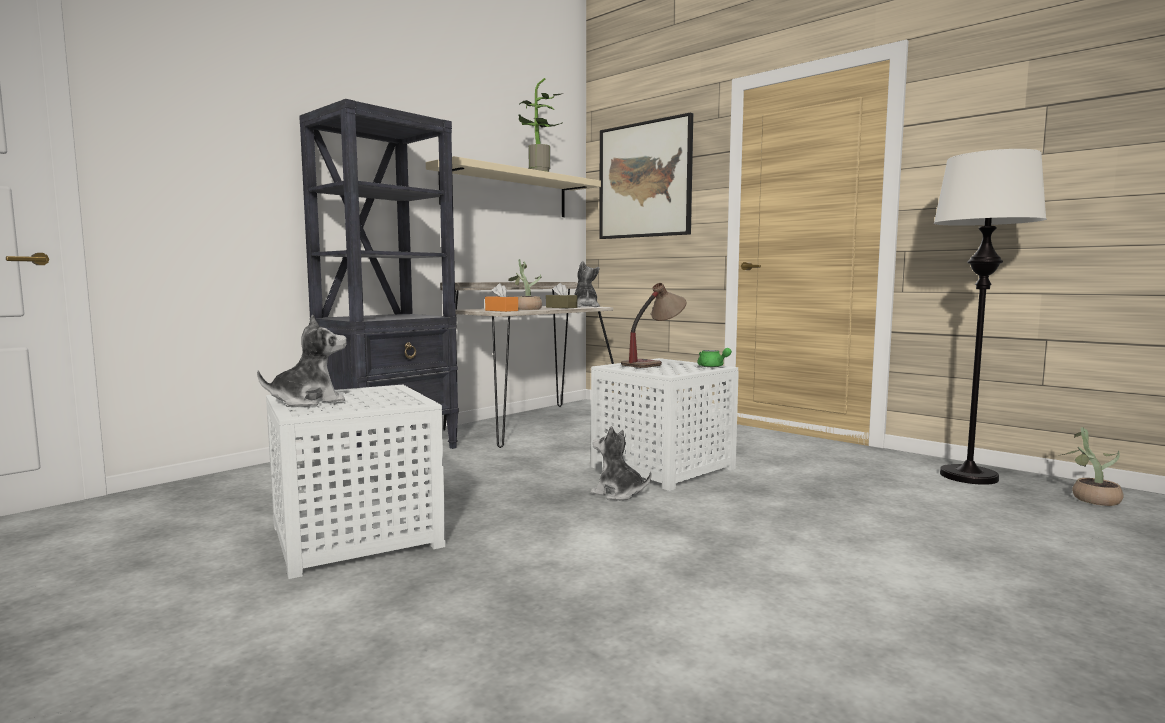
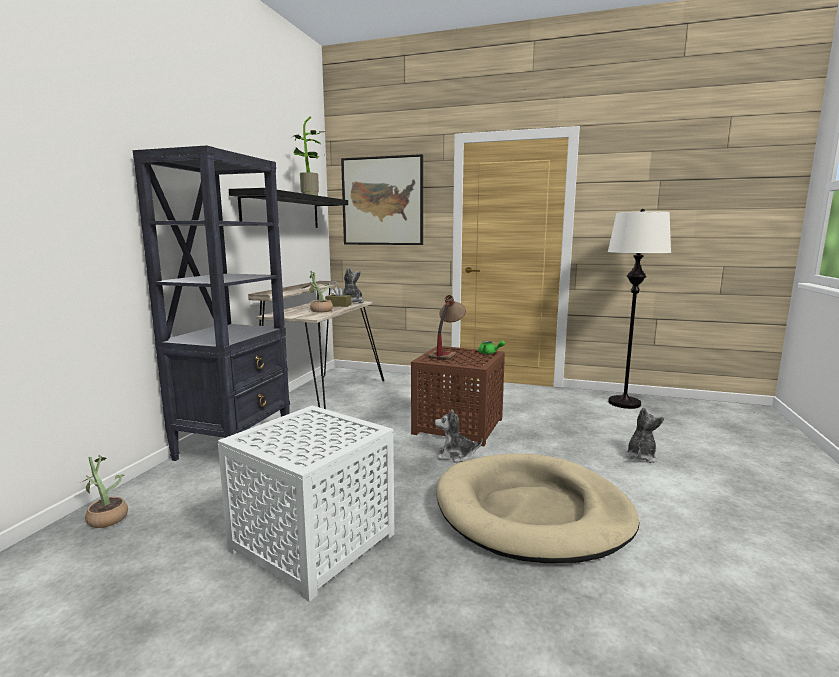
camera: 25 degrees left, 5 degrees up
(308, 401) = (278, 443): plush toy -> plush toy (641, 456)
(501, 310) = (308, 315): orange tissue box -> none
(506, 193) = (282, 211): beige shelf -> black shelf
(640, 561) = (532, 512): none -> beige dog bed
(665, 467) = (460, 426): white side table -> brown side table
(1090, 498) = (689, 409): potted plant -> potted plant (105, 517)

